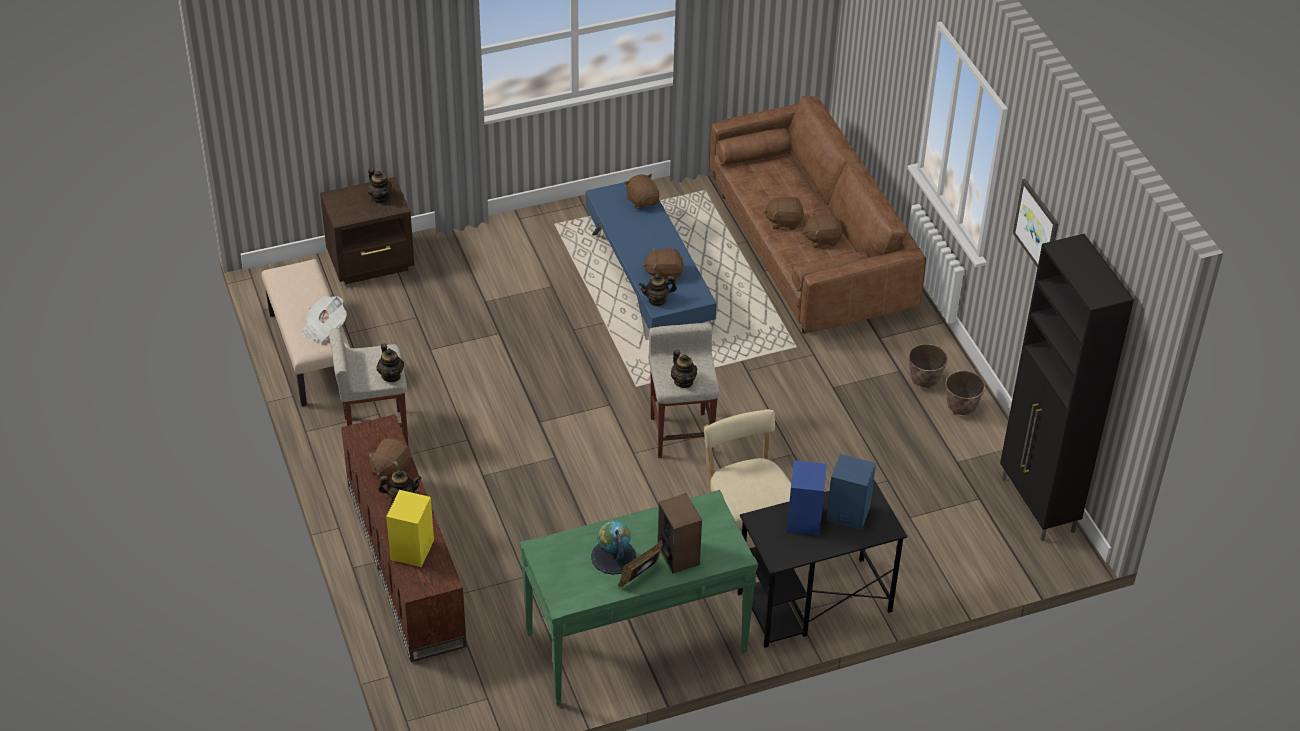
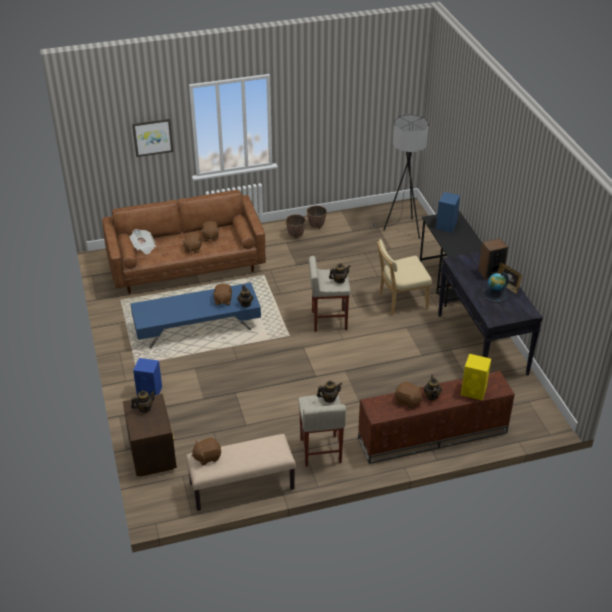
camera: 85 degrees left, 5 degrees down
(323, 328) = (264, 445): newspaper -> newspaper (143, 247)
(635, 643) = (482, 344): green console table -> black console table
(642, 201) = (153, 305): brown plush toy -> brown plush toy (207, 457)
(804, 520) = (452, 239): blue speaker -> blue speaker (150, 391)
(977, 535) = (401, 230): none -> grey floor lamp
(1037, 227) = (317, 105): picture -> picture (152, 137)
(1037, 506) = (382, 211): black cabinet -> none

